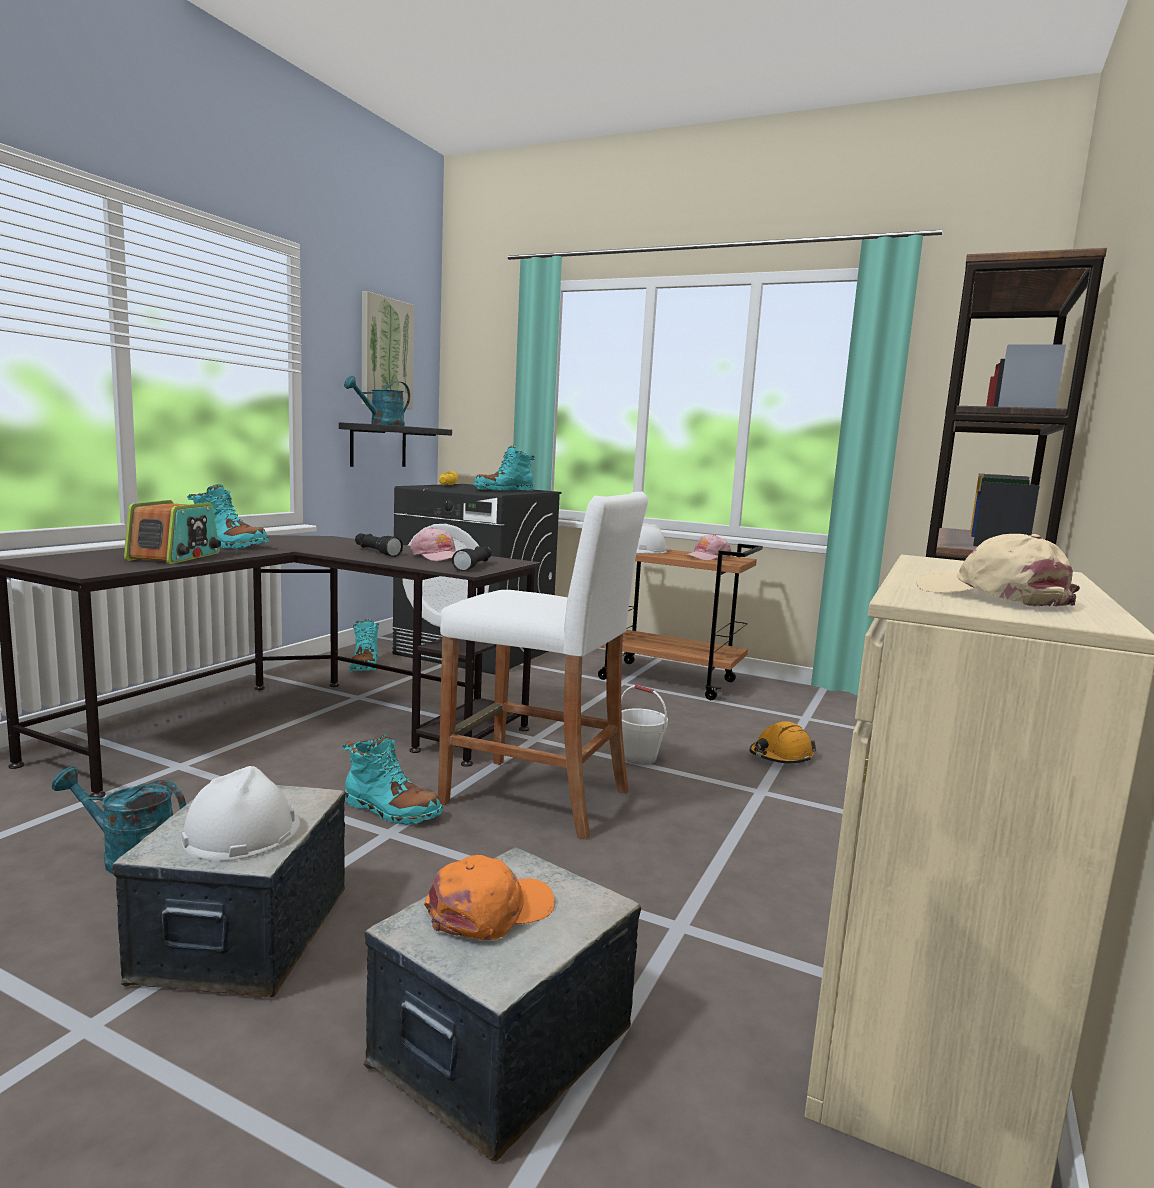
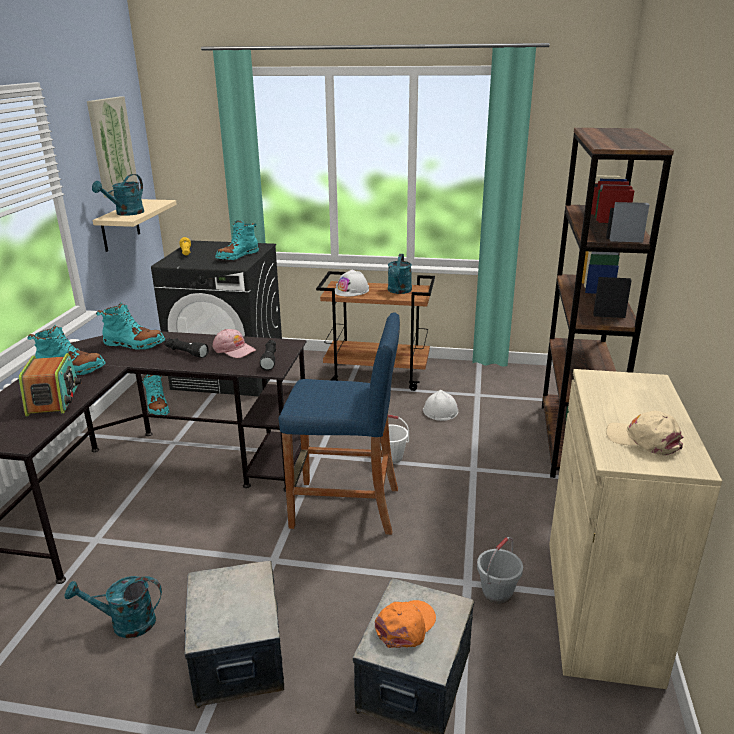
camera: 15 degrees left, 15 degrees up
(241, 832) = (238, 610): white hard hat -> white hard hat (440, 411)
(378, 446) = (120, 225): black shelf -> beige shelf
(391, 810) = (263, 541): turquoise boot -> turquoise boot (134, 344)
(535, 797) = (345, 507): white stool -> blue stool
(706, 557) = (399, 291): pink cap -> turquoise watering can
(727, 952) = (497, 593): none -> grey bucket
(780, 757) = (474, 435): orange hard hat -> none

